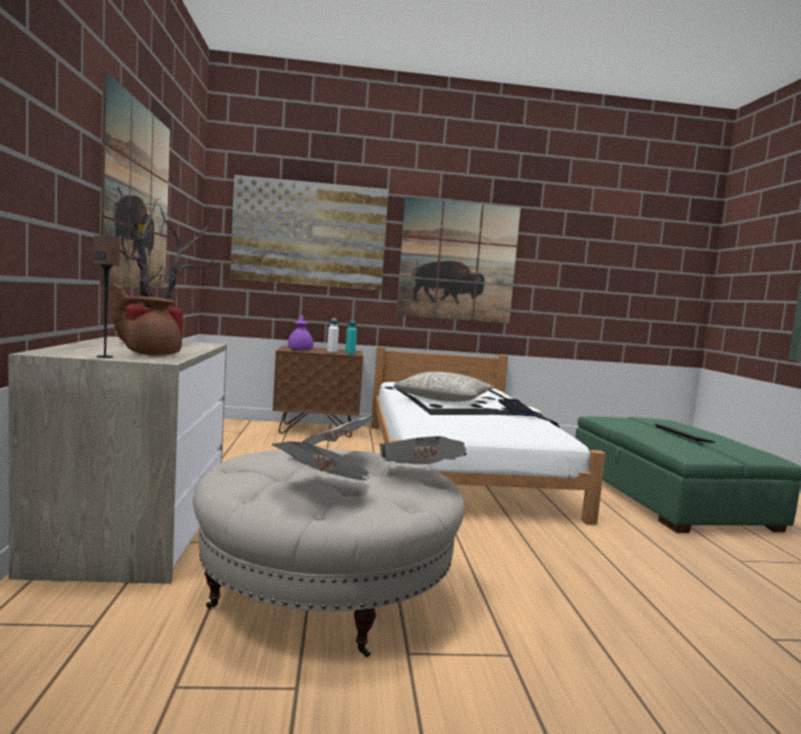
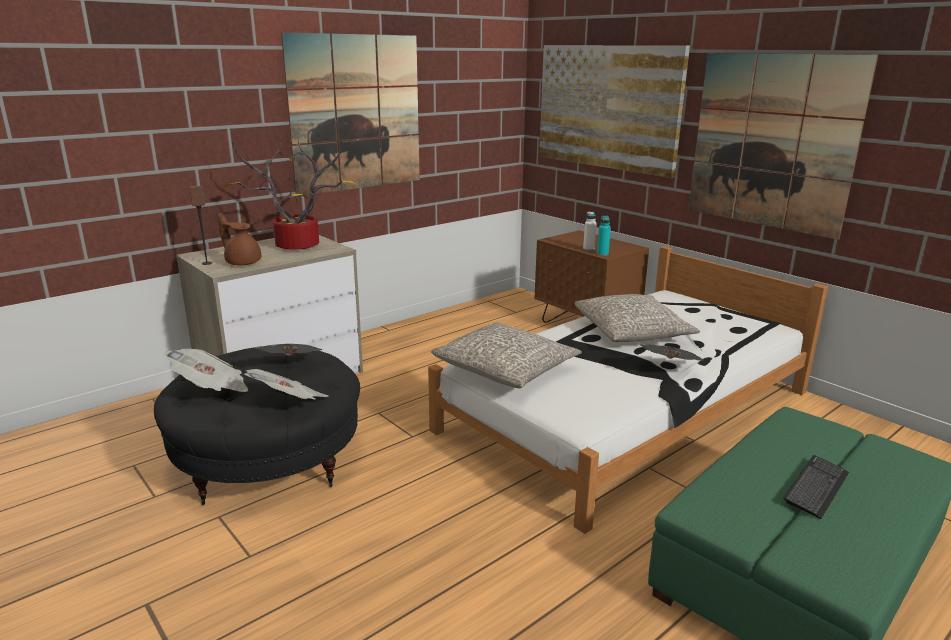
camera: 55 degrees right, 15 degrees up
(300, 350) = (567, 241): purple teapot -> none
(325, 593) = (269, 461): beige ottoman -> black ottoman
(451, 428) = (506, 369): none -> grey pillow
(517, 409) = (669, 369): keyboard -> newspaper

